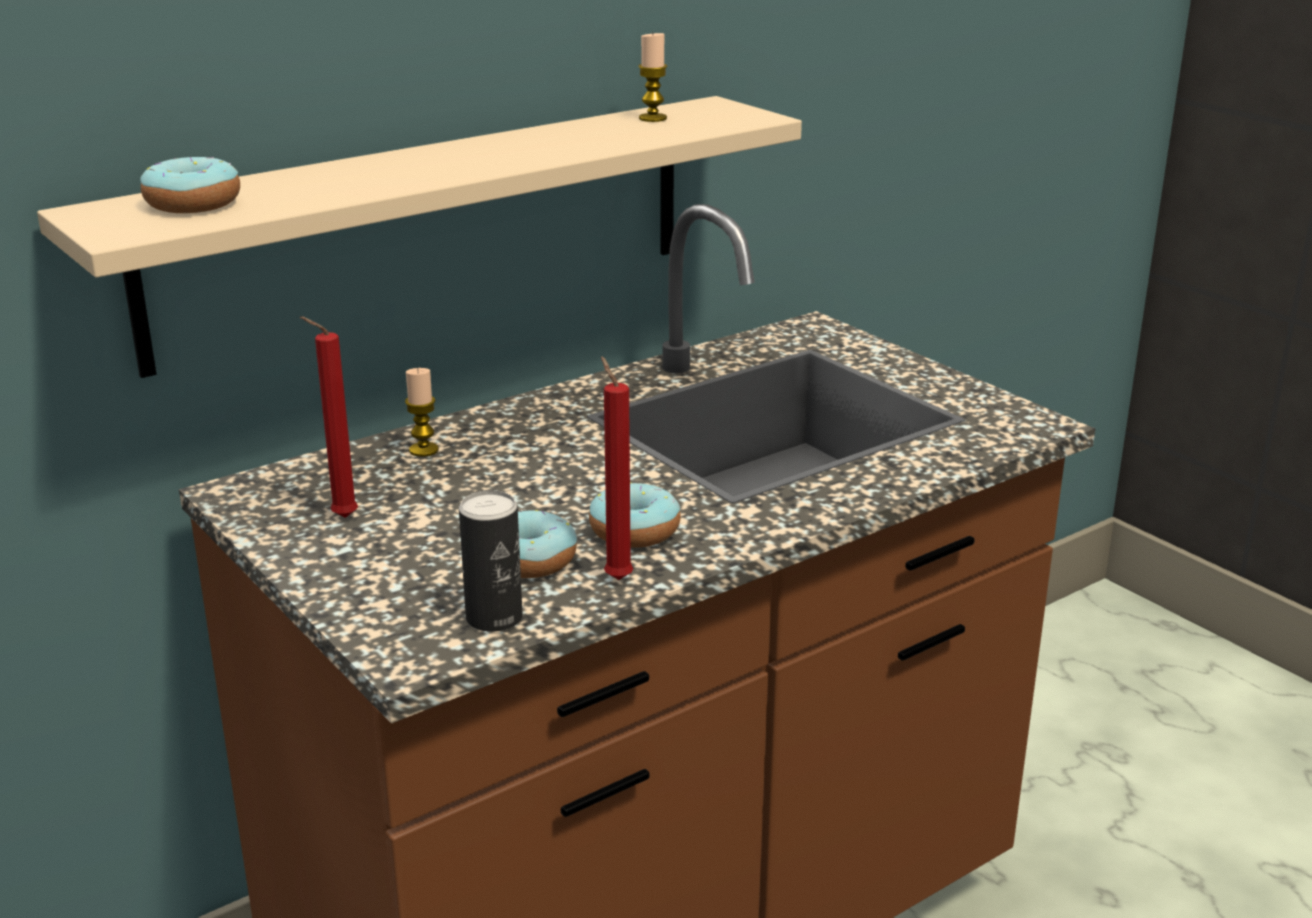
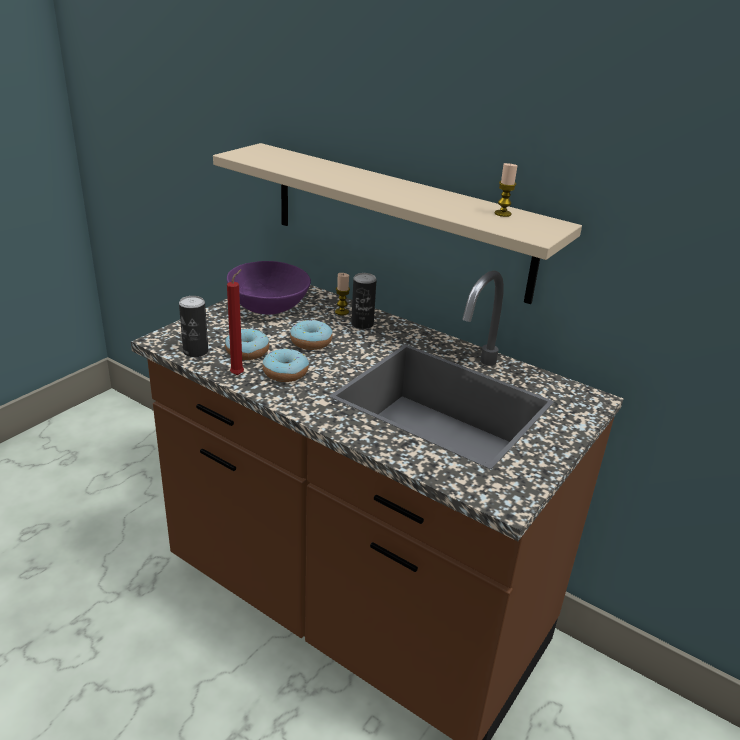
camera: 70 degrees right, 5 degrees up
(193, 203) = (279, 158): donut -> donut (311, 342)
(340, 518) = (269, 306): red candle -> purple bowl
(488, 439) = (362, 324): none -> can

